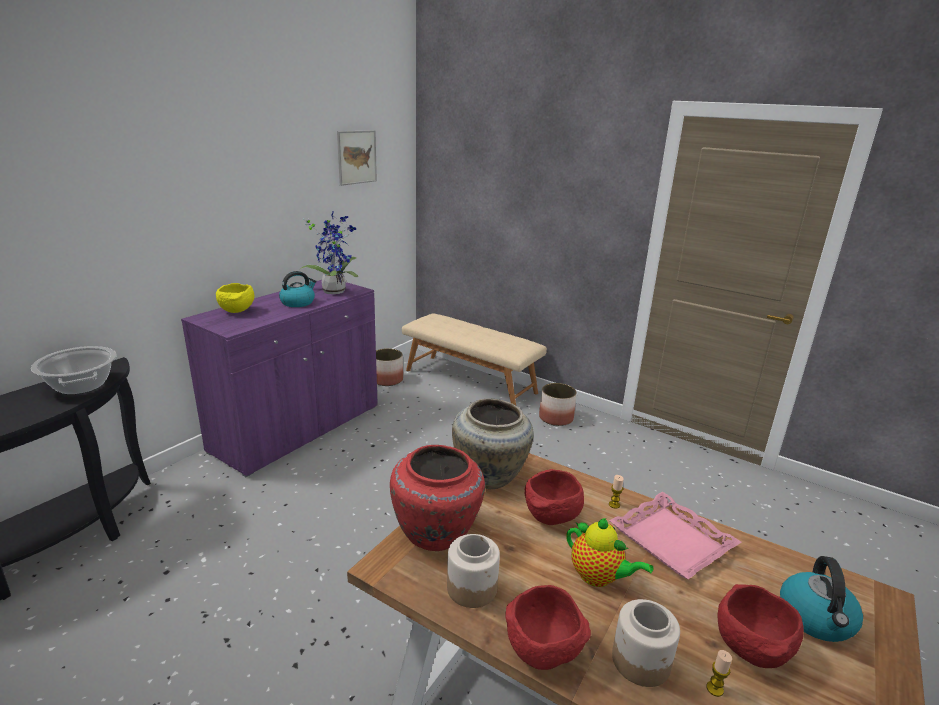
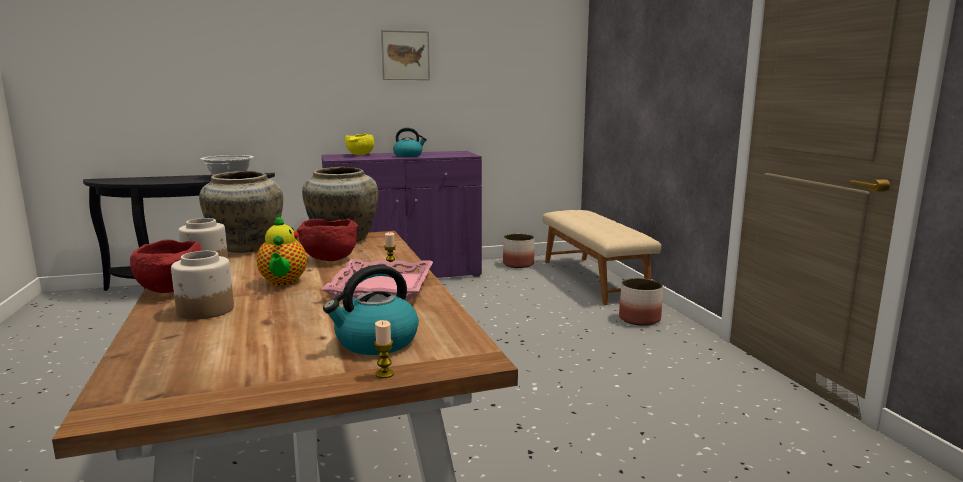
camera: 40 degrees right, 10 degrees down
(335, 290) = (451, 154): potted plant -> none
(356, 157) = (509, 46): picture -> picture (405, 55)
(436, 534) = (245, 248): red vase -> beige vase
(714, 689) = (210, 332): candle -> candle (384, 374)
(752, 651) = (281, 333): red bowl -> none

